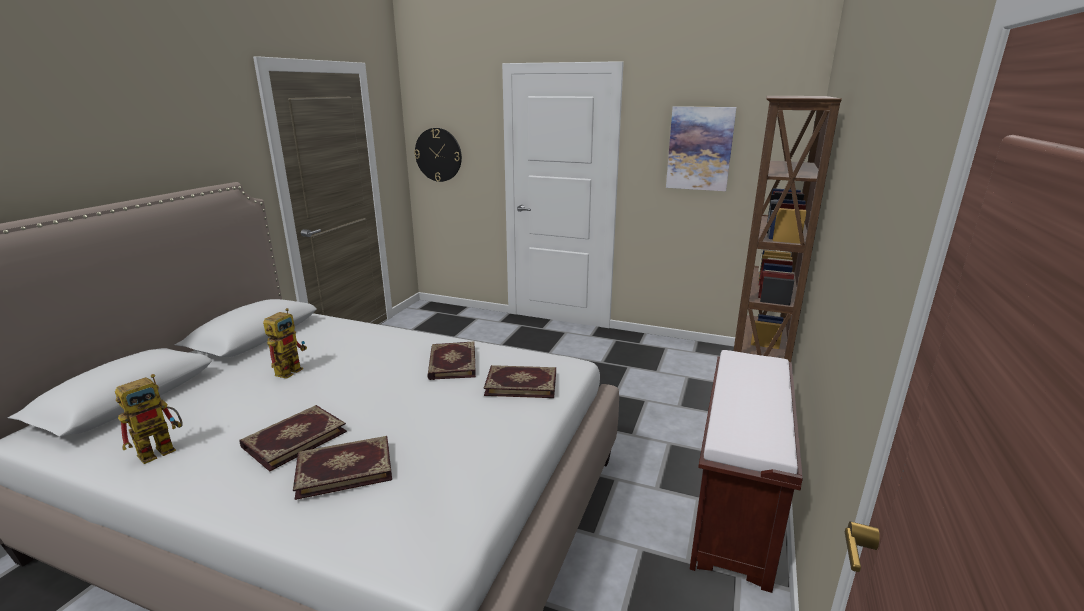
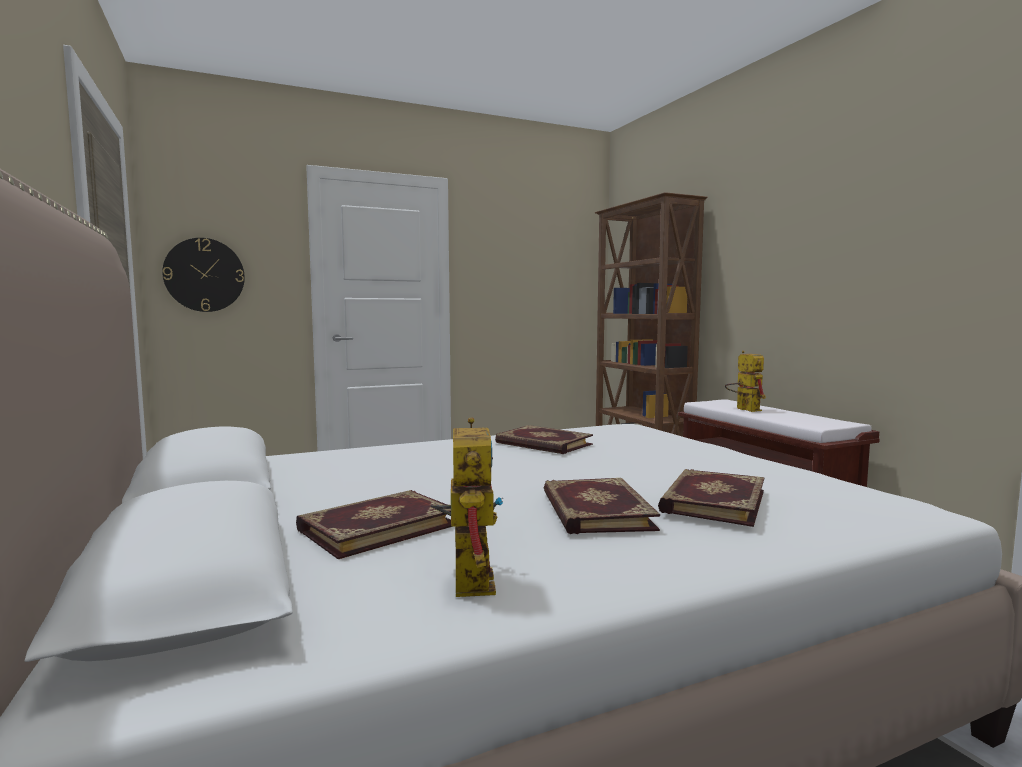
camera: 45 degrees left, 15 degrees down
(291, 369) = (382, 488): toy robot -> toy robot (743, 409)
(521, 383) = (638, 437): book -> book (377, 527)
(700, 148) = (523, 265): picture -> none

